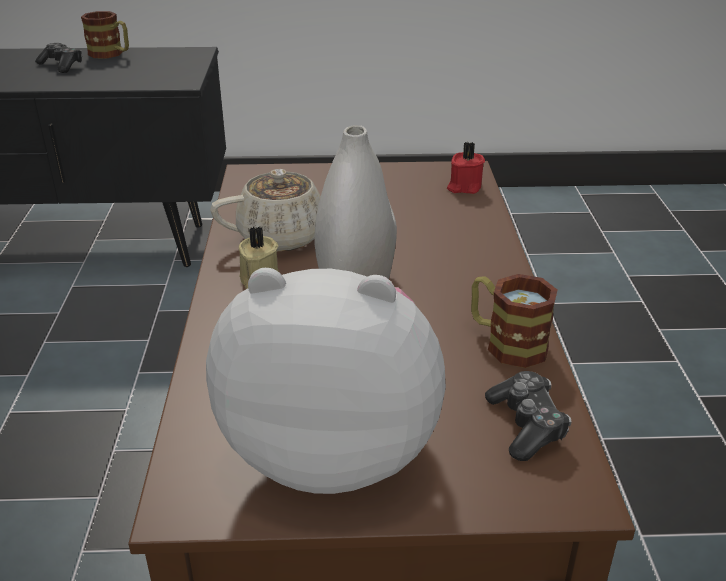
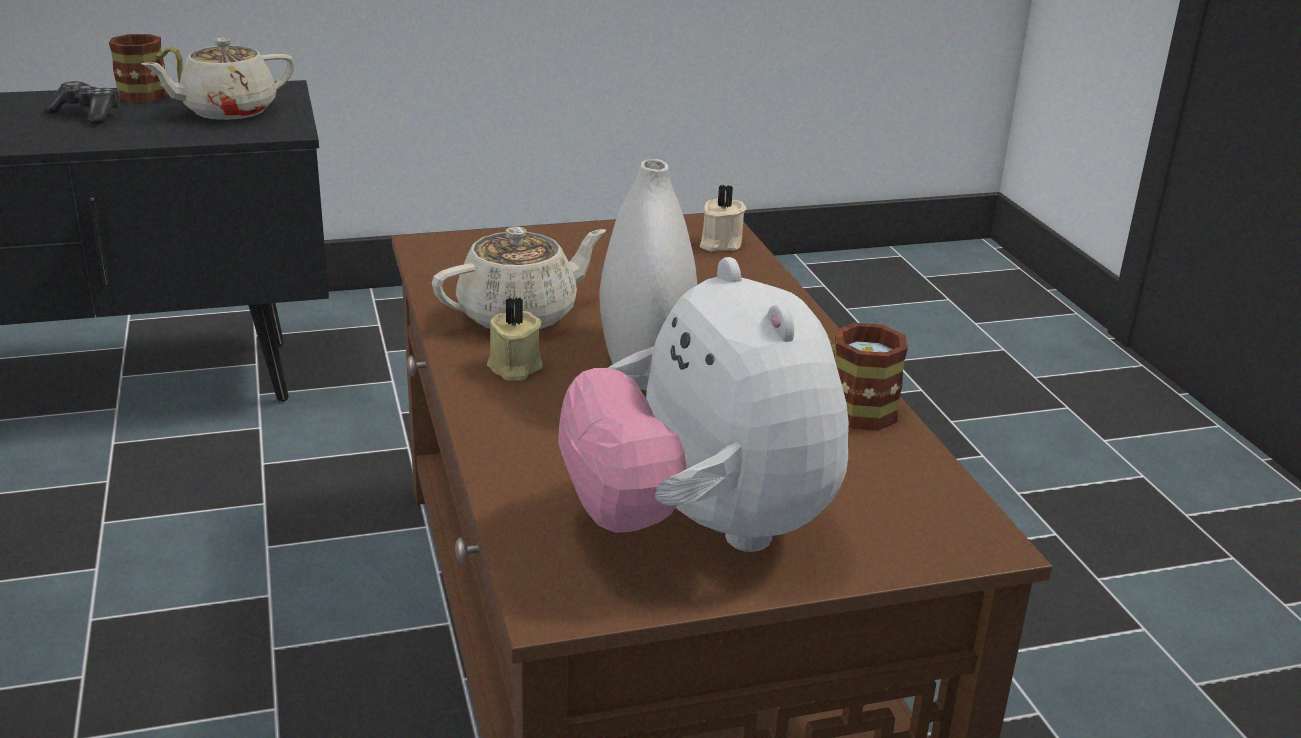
camera: 15 degrees left, 5 degrees down
(151, 67) = (227, 111): none -> beige teapot
(333, 447) = (700, 530): plush toy -> plush toy turned 105 degrees counterclockwise
(463, 187) = (719, 244): red candle -> beige candle
(526, 425) = (903, 485): game controller -> none

